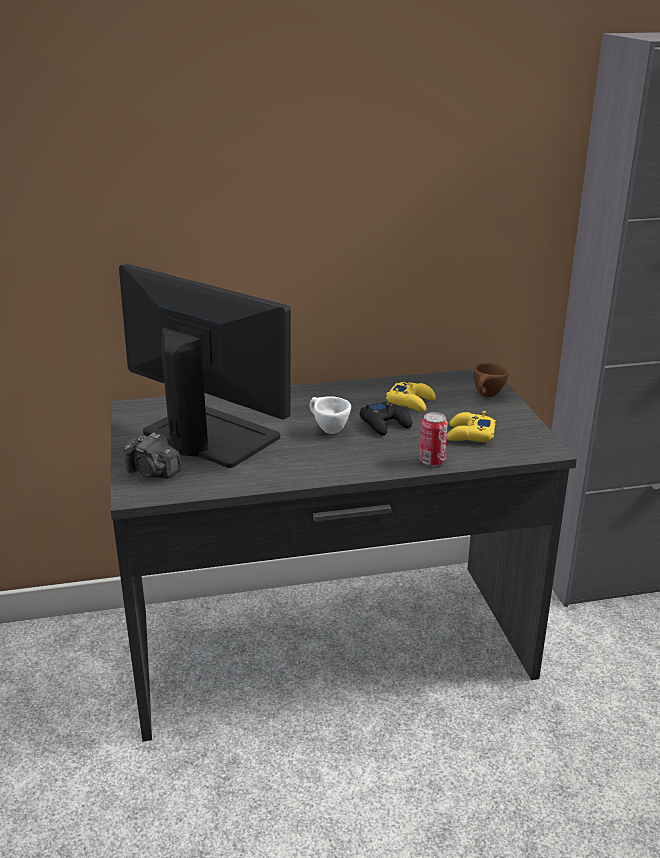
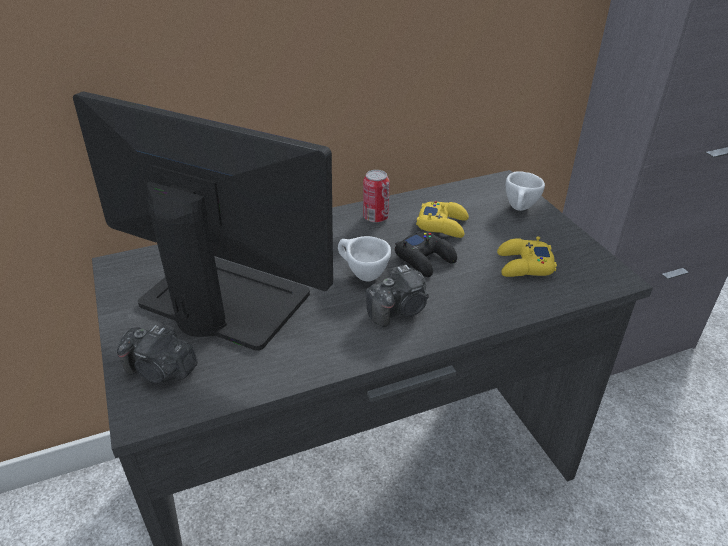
camera: 10 degrees left, 10 degrees up
(350, 454) = (399, 310): none -> camera
(432, 461) = (498, 310): can -> can (375, 217)
(487, 396) = (520, 209): brown cup -> white cup

